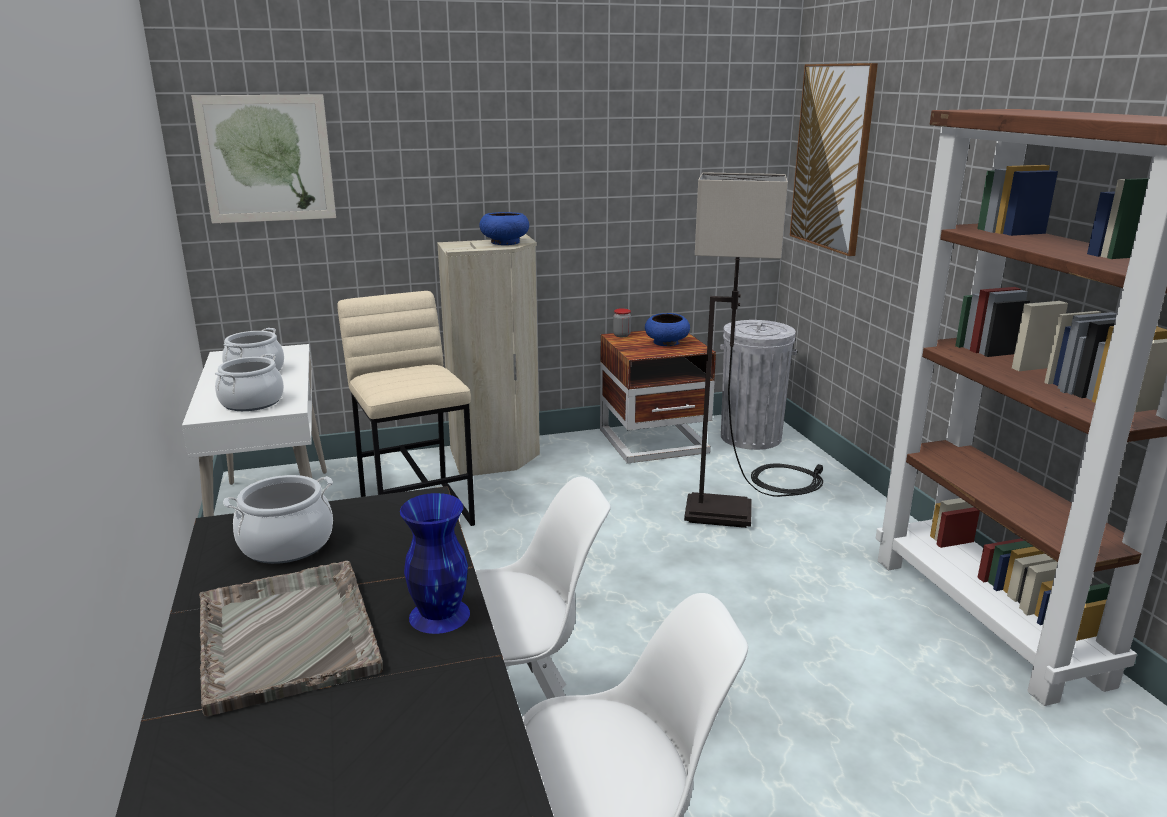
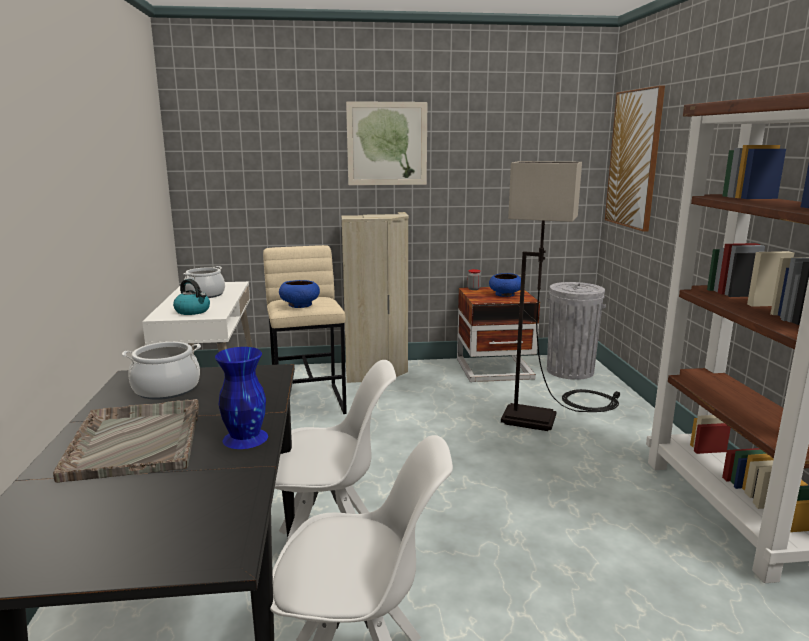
camera: 10 degrees right, 5 degrees down
(251, 402) = (193, 311): cooking pot -> kettle
(267, 159) = (229, 155): picture -> picture (387, 144)
(504, 242) = (385, 215): blue bowl -> blue bowl (299, 305)

